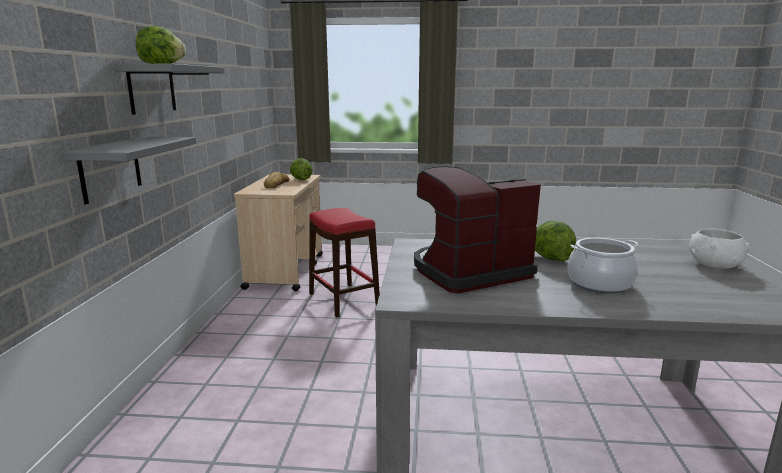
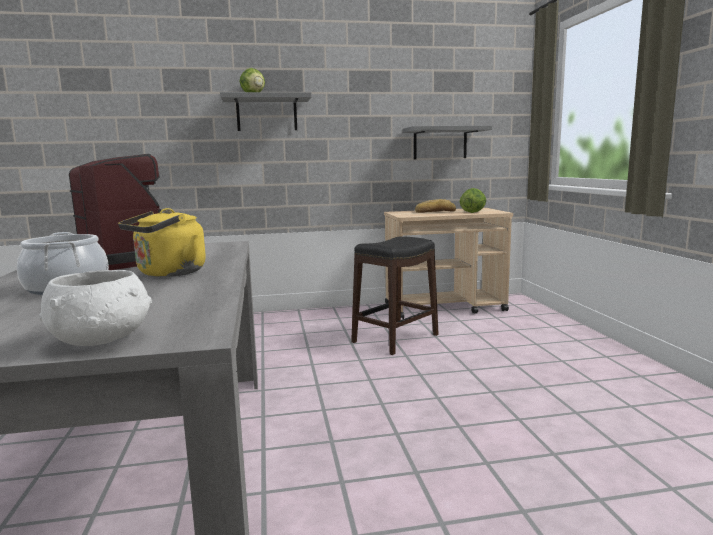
camera: 75 degrees right, 5 degrees down
(110, 168) = (207, 163): grey shelf -> grey shelf (440, 143)
(344, 300) = (396, 338): red stool -> black stool
(550, 258) = (168, 273): lettuce -> yellow kettle

